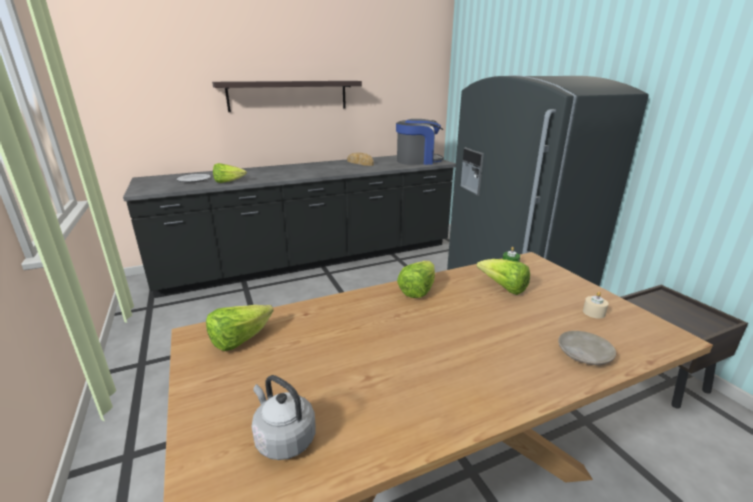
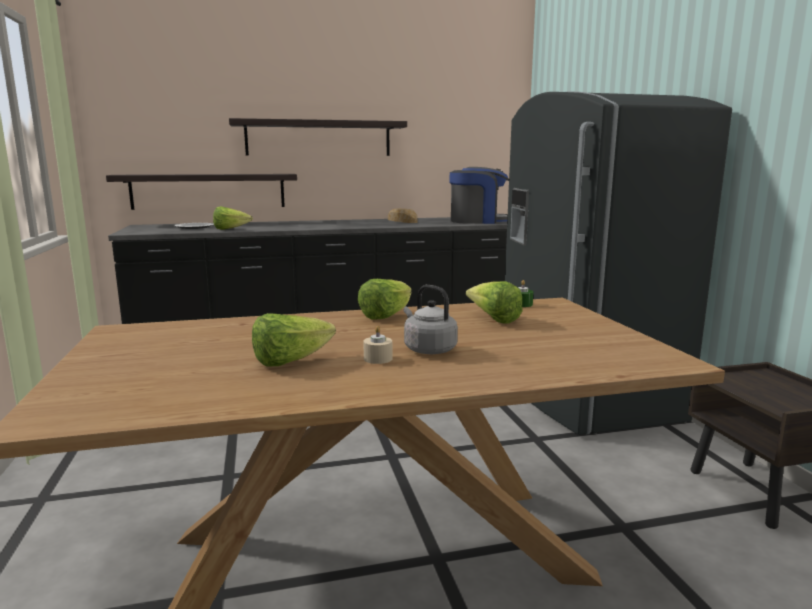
camera: 10 degrees right, 10 degrees down
(198, 144) = (208, 191): none -> shelf
(240, 340) = (157, 335): lettuce -> lettuce (290, 361)
(283, 438) = (148, 390): grey kettle -> grey kettle (428, 349)
(583, 354) = (540, 366): beige plate -> none
(593, 312) = (590, 341): beige candle -> beige candle (378, 358)

